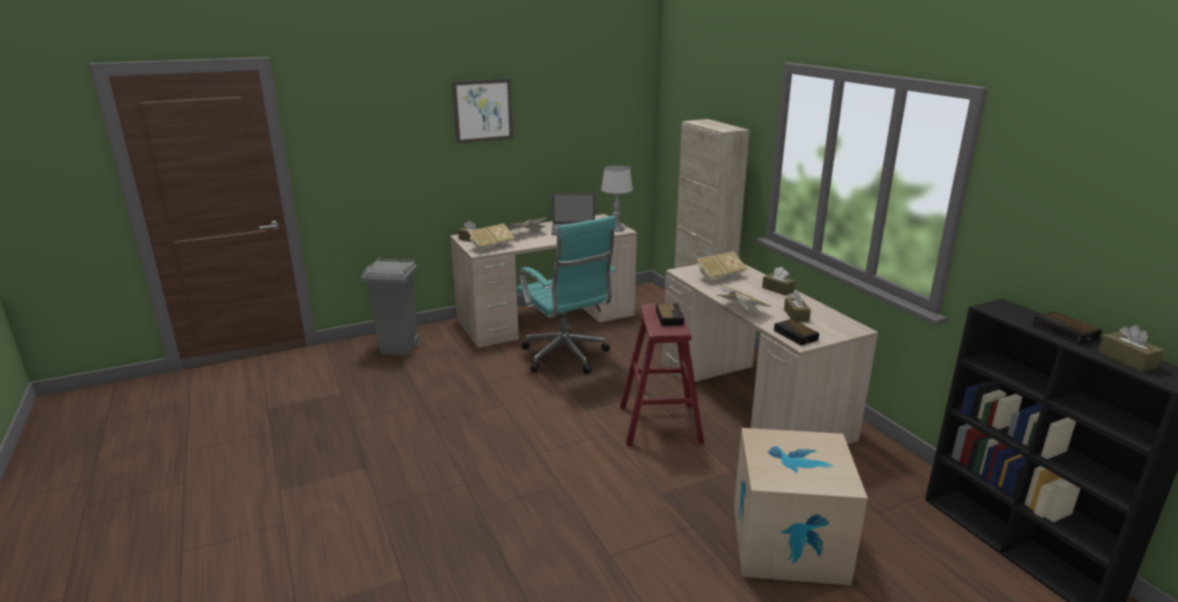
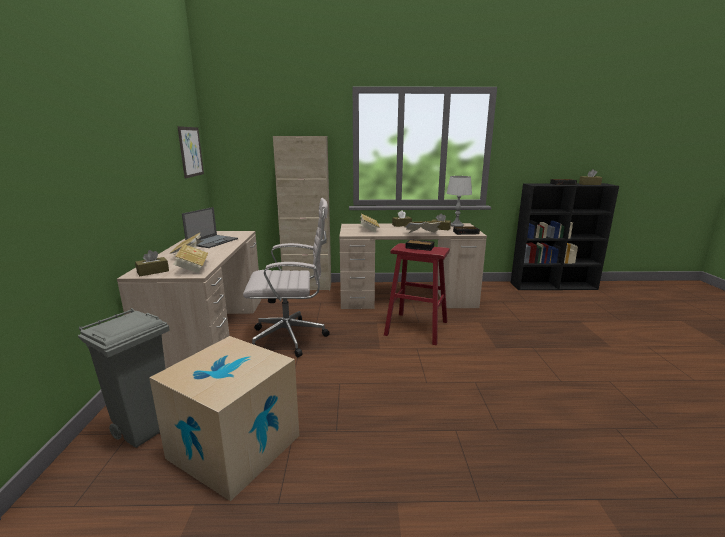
camera: 65 degrees left, 5 degrees down
(483, 110) = (114, 126): picture -> picture (191, 152)
(566, 357) = (292, 338): turquoise office chair -> white office chair
(616, 229) = (238, 233): grey table lamp -> grey table lamp (456, 225)
(788, 543) = (549, 326): cardboard box -> cardboard box (234, 446)

